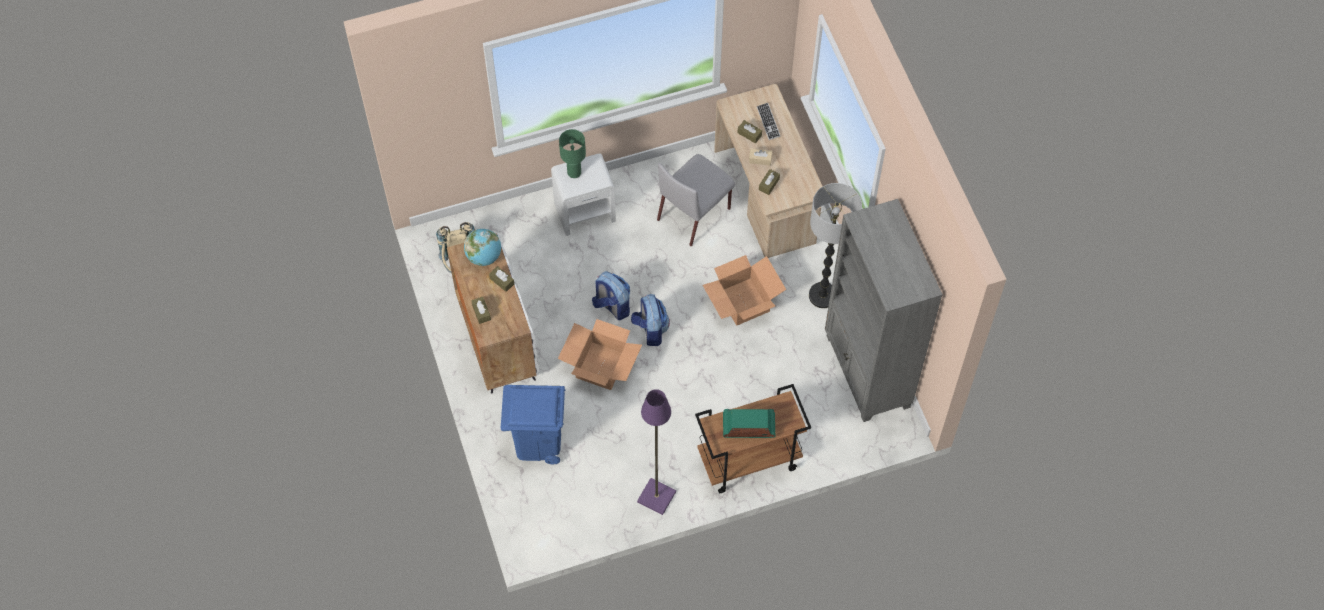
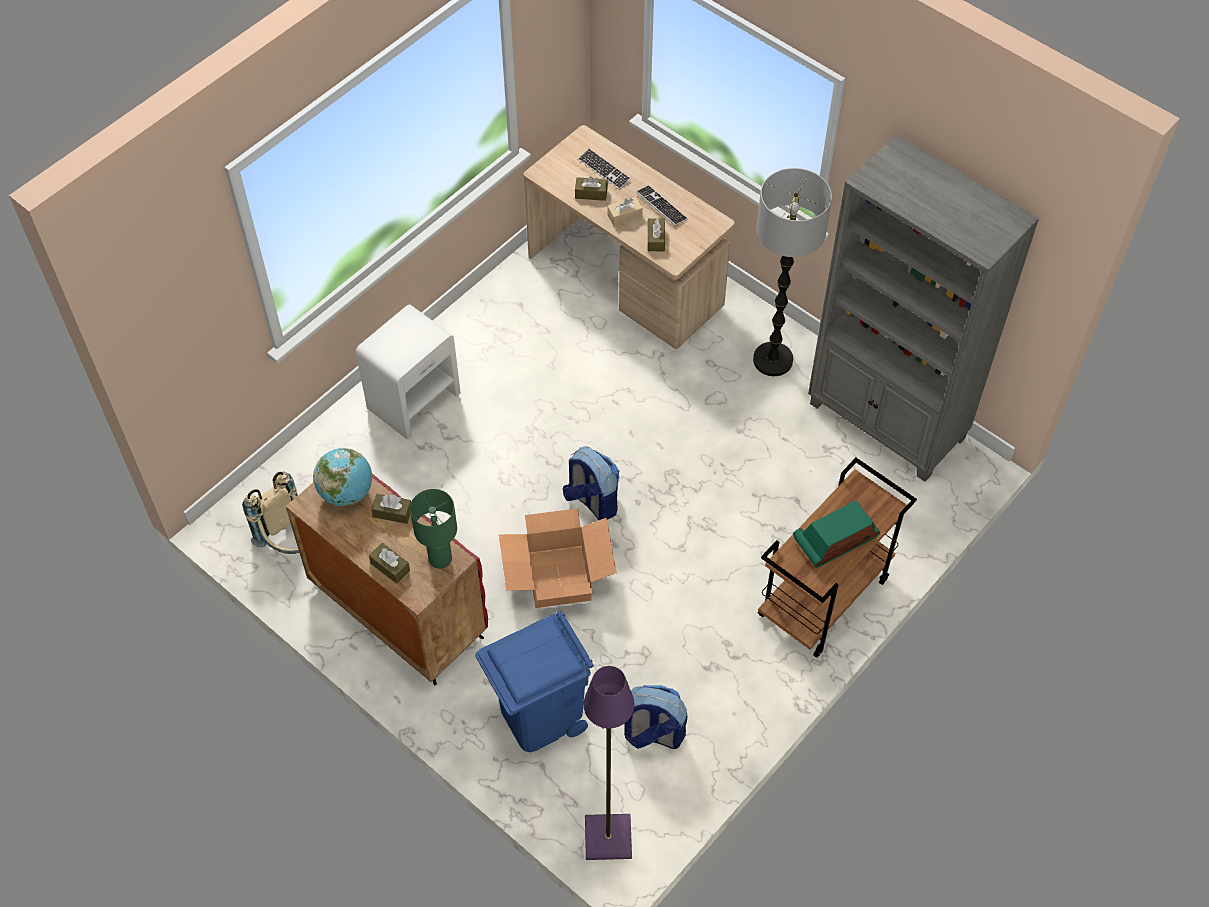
camera: 30 degrees left, 5 degrees down
(497, 338) = (397, 610): white cabinet -> red cabinet
(574, 172) = (390, 341): green table lamp -> green table lamp (439, 558)
(612, 306) = (524, 496): backpack -> backpack (652, 733)
(655, 497) = (740, 706): purple floor lamp -> purple floor lamp (607, 839)
(694, 213) = (553, 338): grey chair -> none
(743, 302) = (683, 413): cardboard box -> none
(787, 164) = (661, 206): none -> keyboard

